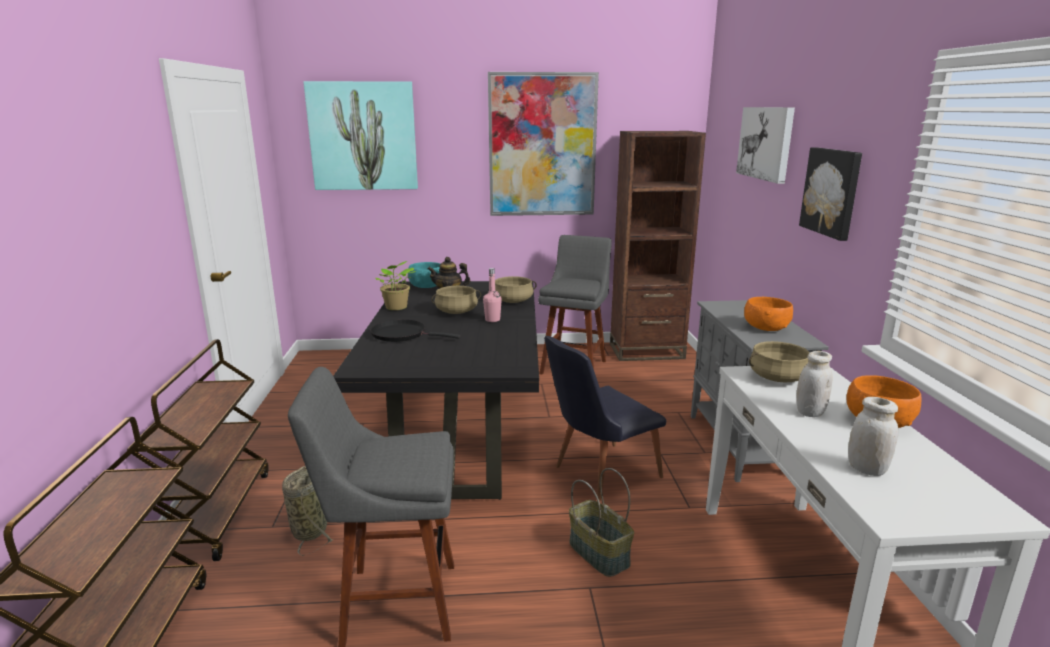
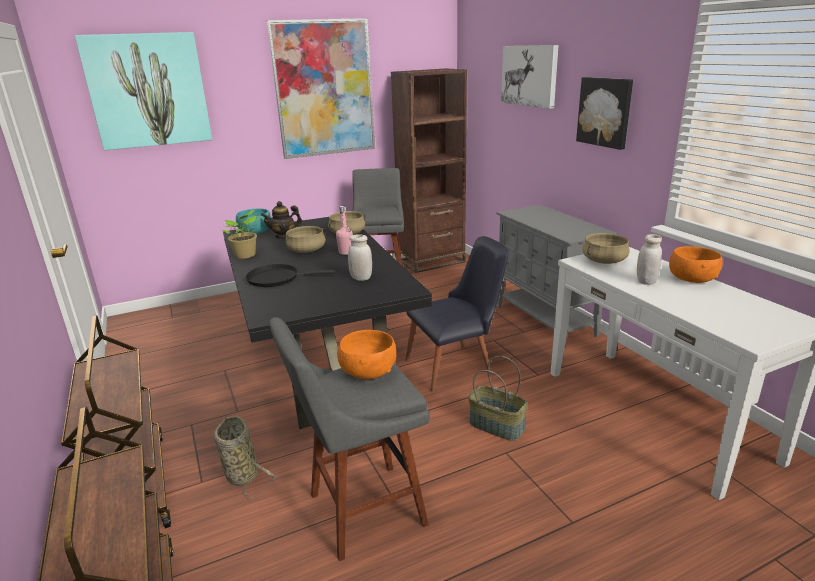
camera: 20 degrees left, 5 degrees up
(598, 473) = (456, 365): black chair -> black chair turned 150 degrees counterclockwise
(765, 328) = (563, 225): orange bowl -> orange bowl (367, 372)
(866, 469) = (712, 312): white jar -> white jar (361, 278)

